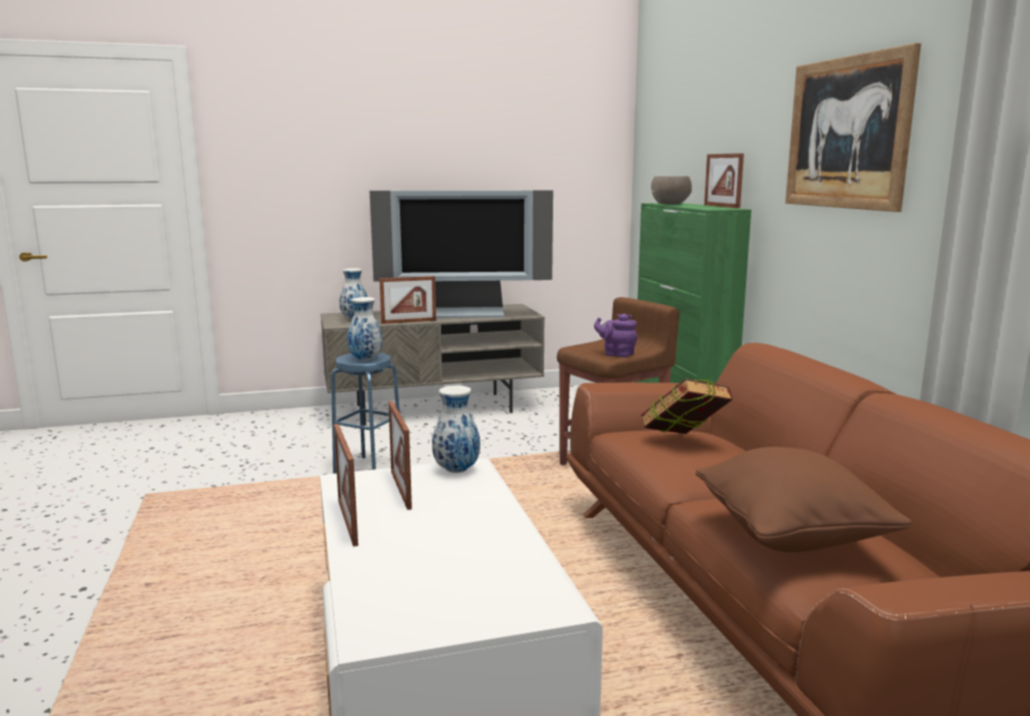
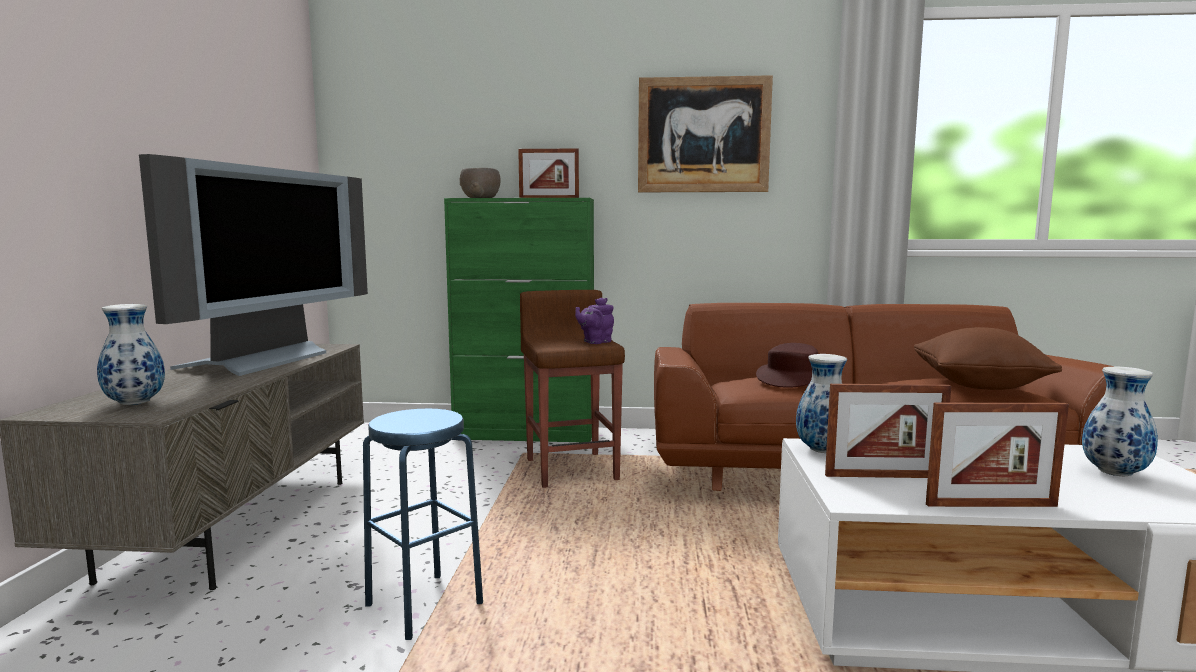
camera: 70 degrees left, 5 degrees down
(365, 360) = (433, 419): vase -> vase (1116, 474)
(409, 322) = (245, 382): picture frame -> none
(683, 443) = (792, 378): book -> brown hat

